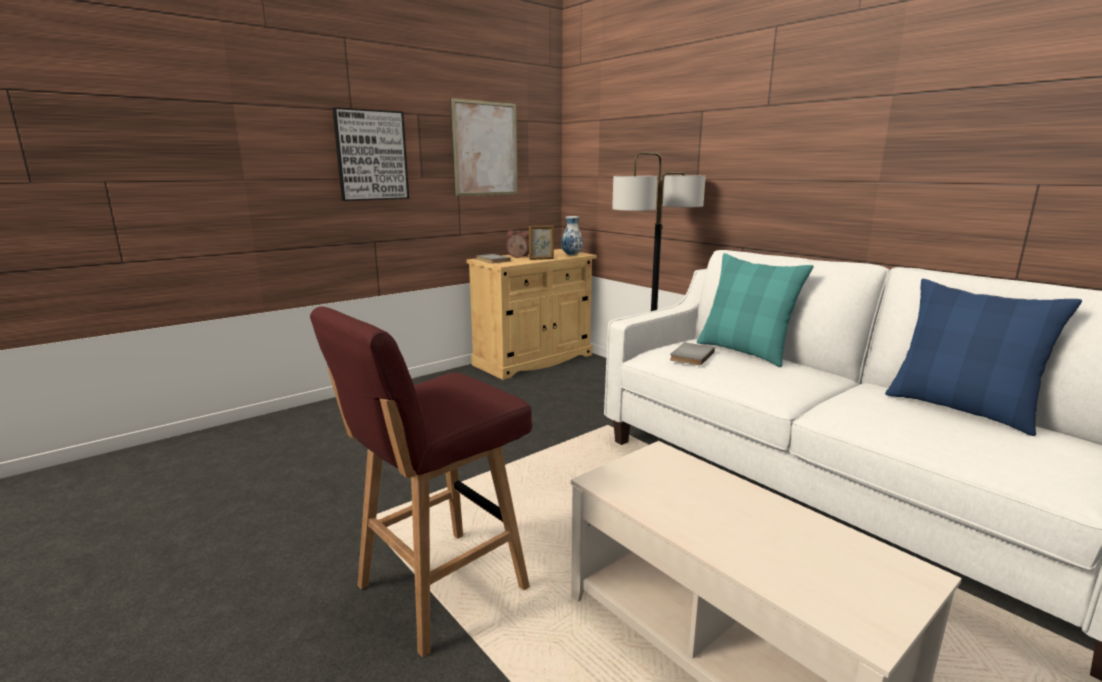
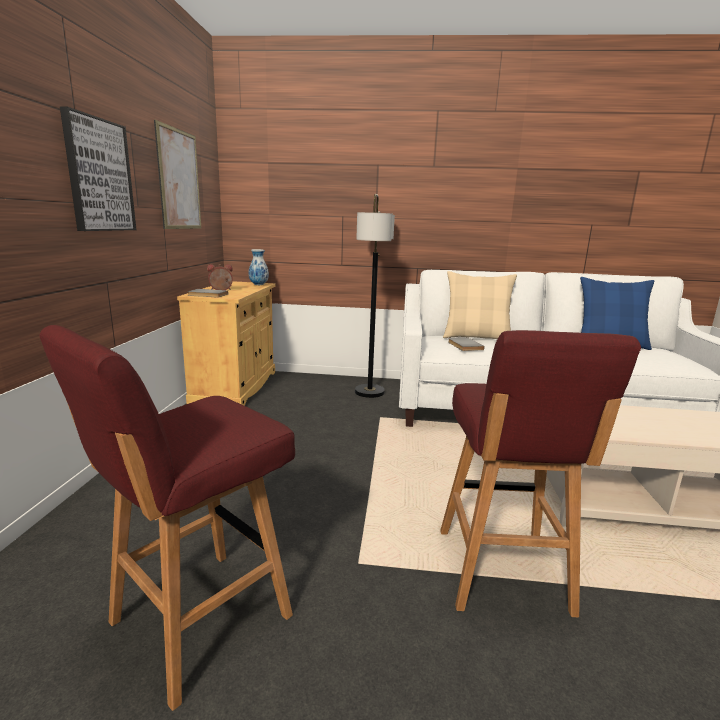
camera: 45 degrees left, 0 degrees up
(245, 496) = (197, 621): none -> red stool
(541, 259) = (247, 290): picture frame -> none
(745, 351) = (476, 337): turquoise pillow -> beige pillow

